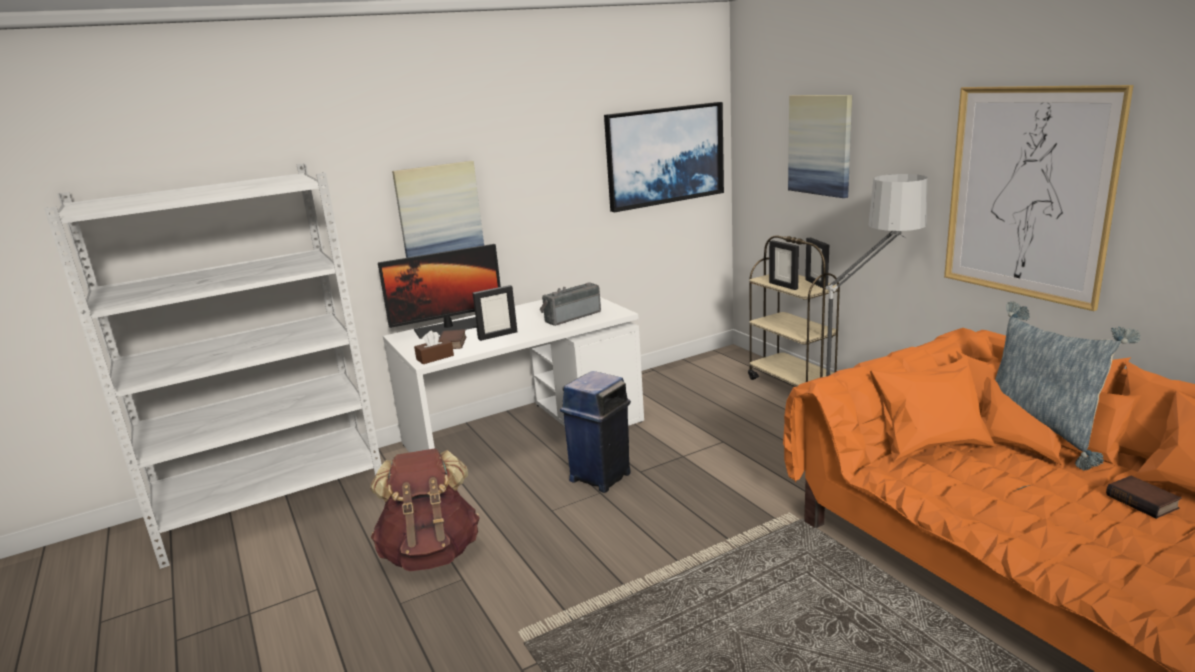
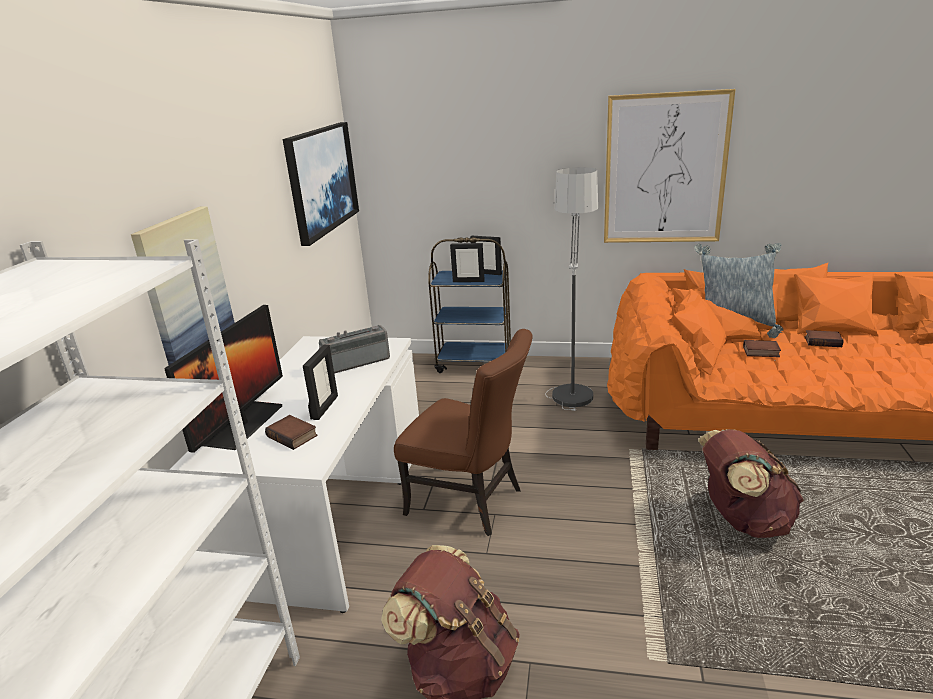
camera: 50 degrees left, 5 degrees up
(435, 357) = (311, 458): brown tissue box -> none
(571, 316) = (356, 362): radio -> radio turned 60 degrees clockwise
(601, 476) = (471, 502): blue trash can -> brown chair
(772, 621) = (743, 520): none -> brown backpack
(792, 386) = (475, 365): beige cart -> blue cart
(820, 145) = (467, 153): picture -> none
(1013, 472) = (760, 352): none -> book

